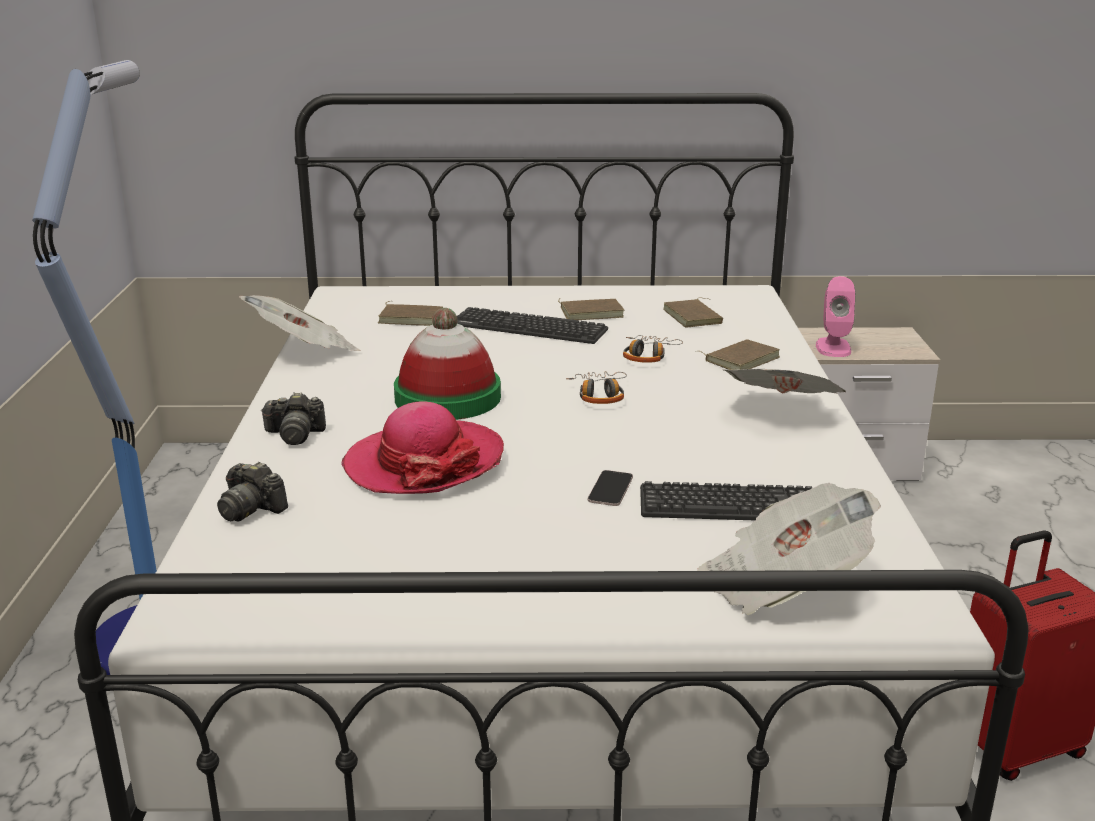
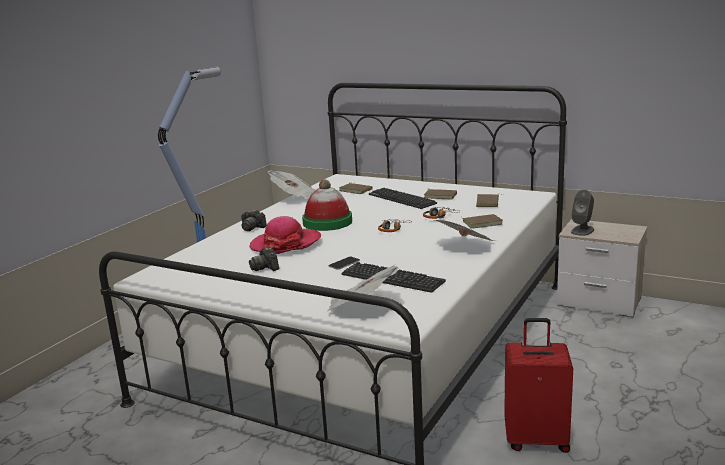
camera: 30 degrees right, 5 degrees down
(251, 509) = (206, 249): camera -> camera (265, 267)
(833, 347) = (582, 230): pink speaker -> grey speaker

